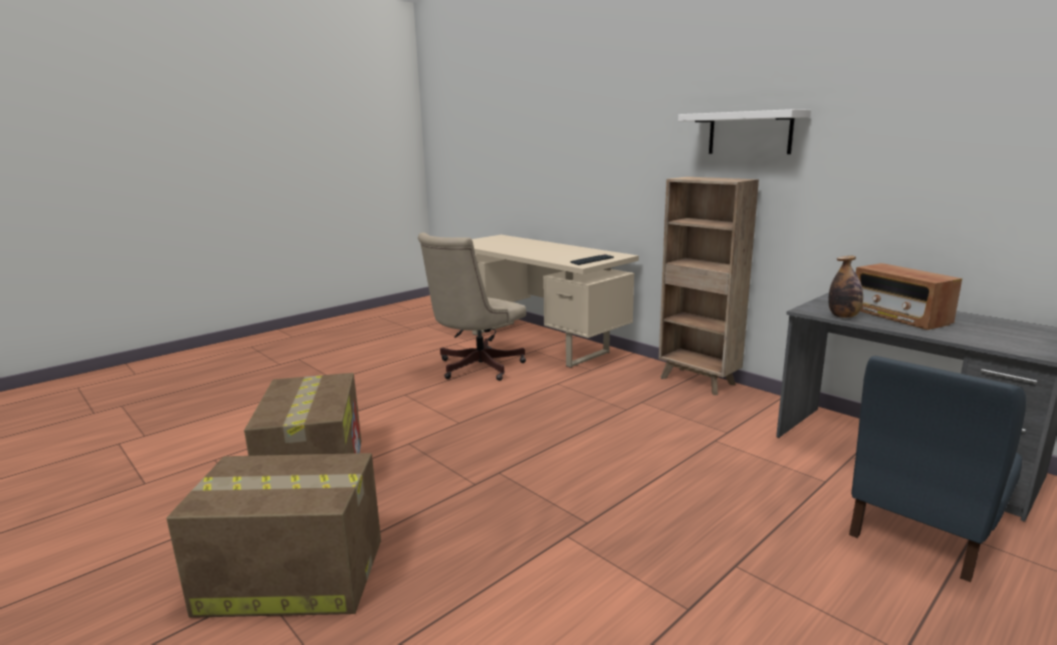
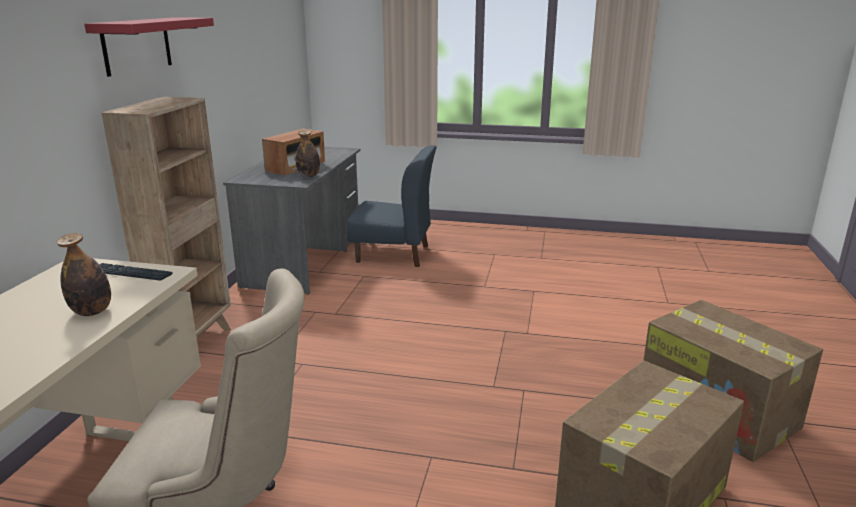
camera: 125 degrees left, 5 degrees up
(549, 256) = (92, 312): none -> bottle
(749, 133) = (137, 45): white shelf -> red shelf

